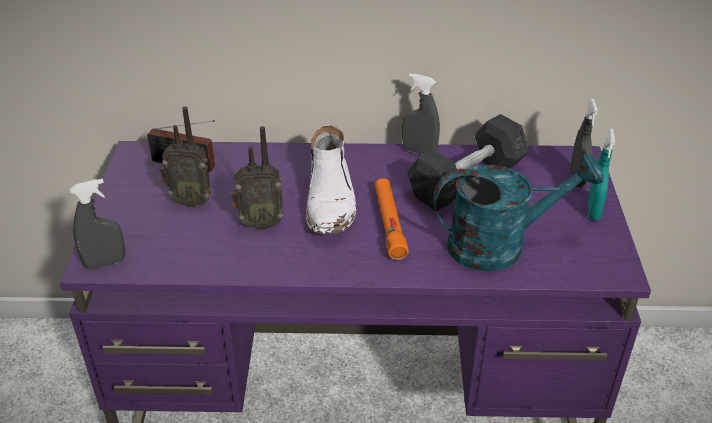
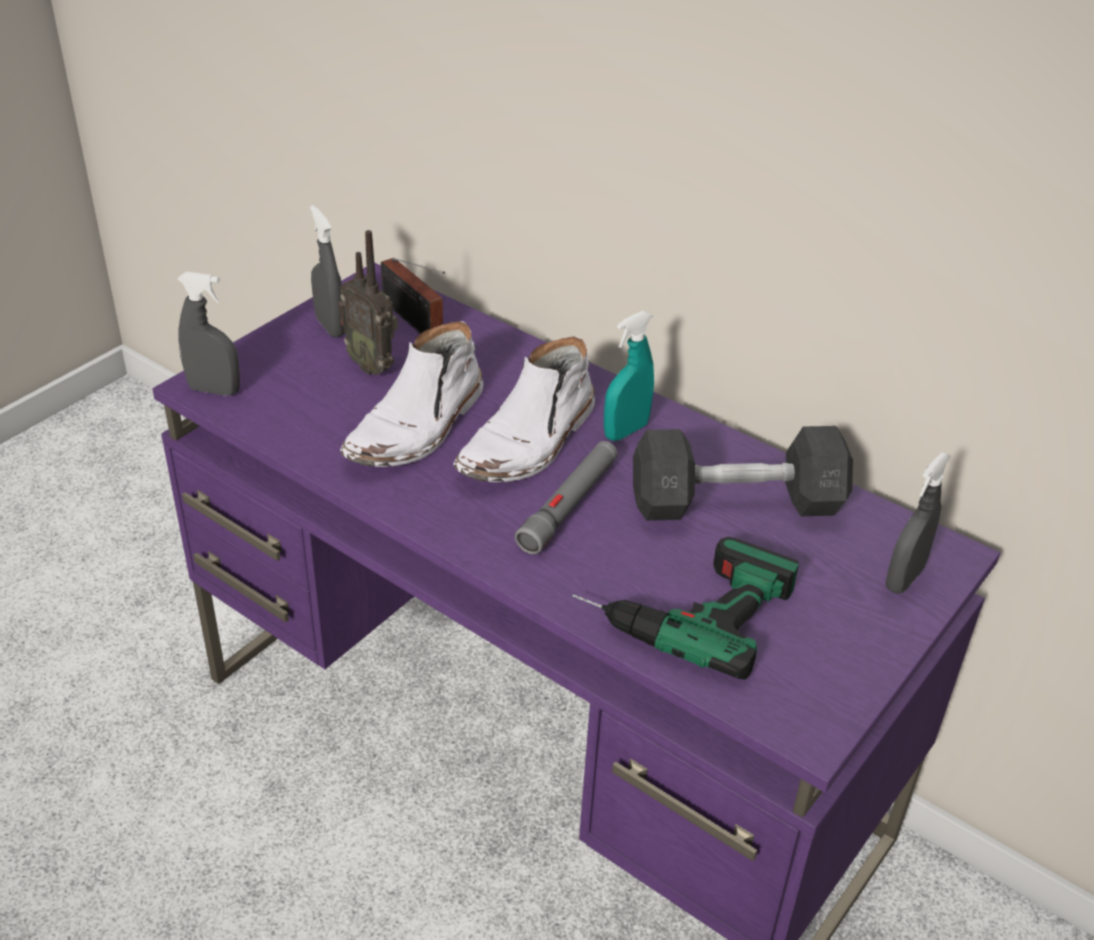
camera: 35 degrees right, 0 degrees up
(259, 223) = (418, 427): radio -> white boot
(389, 223) = (569, 504): orange flashlight -> grey flashlight
(419, 151) = (715, 435): grey spray bottle -> grey spray bottle (330, 326)
(500, 244) = (682, 605): turquoise watering can -> power drill
(593, 211) = (874, 633): turquoise spray bottle -> turquoise spray bottle (625, 431)

